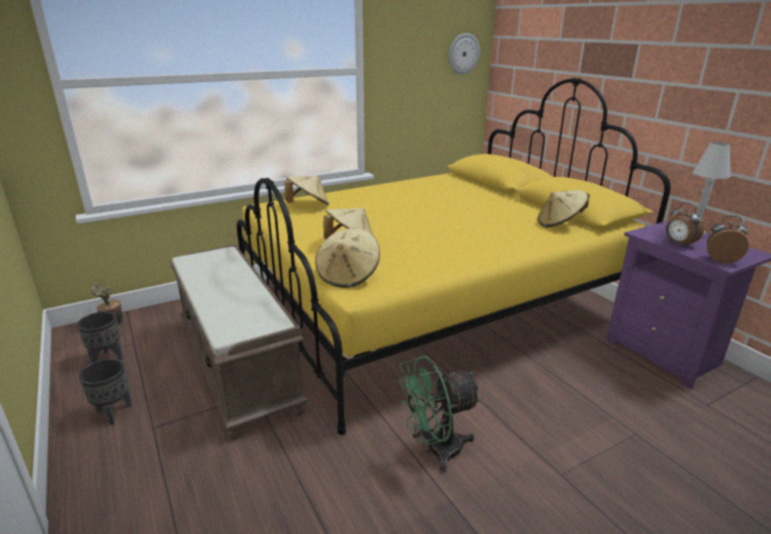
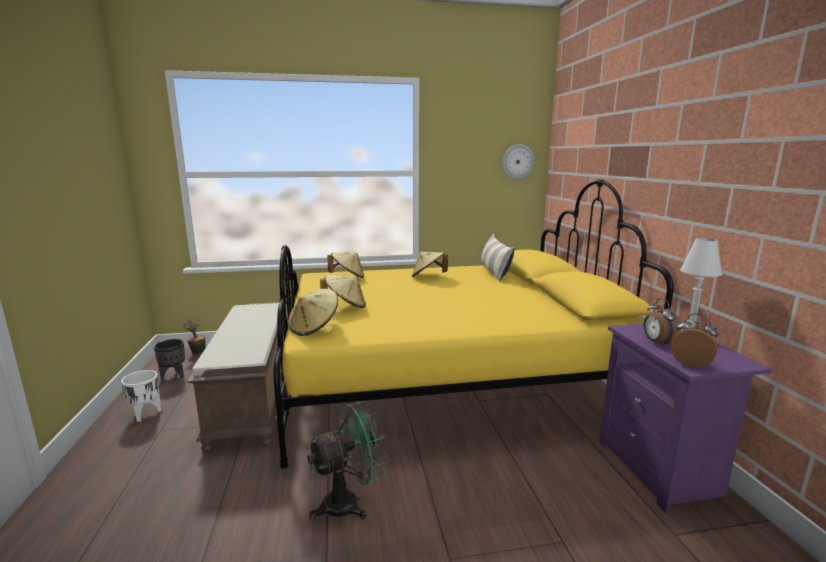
camera: 20 degrees right, 10 degrees down
(113, 413) = (145, 414): black planter -> white planter
(435, 450) = (349, 502): green fan -> green fan turned 150 degrees clockwise
(458, 182) = (494, 272): none -> pillow
(559, 224) = (552, 312): beige hat -> beige hat (428, 277)

